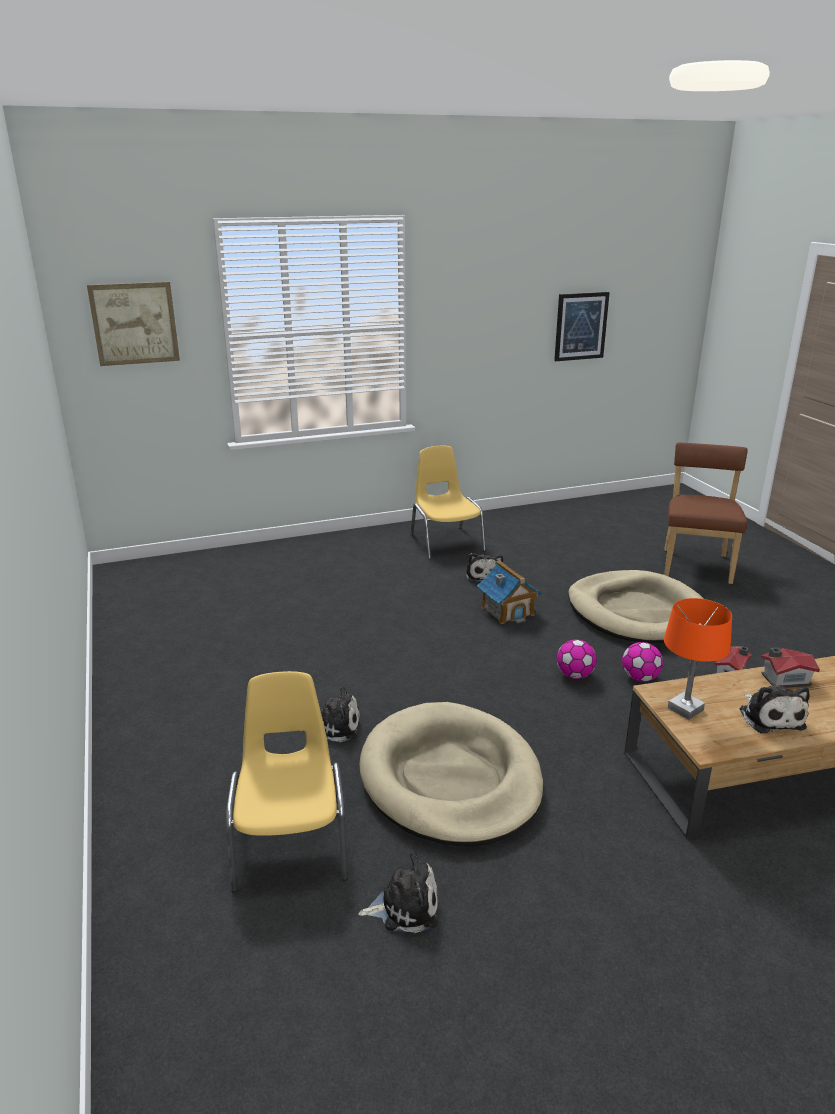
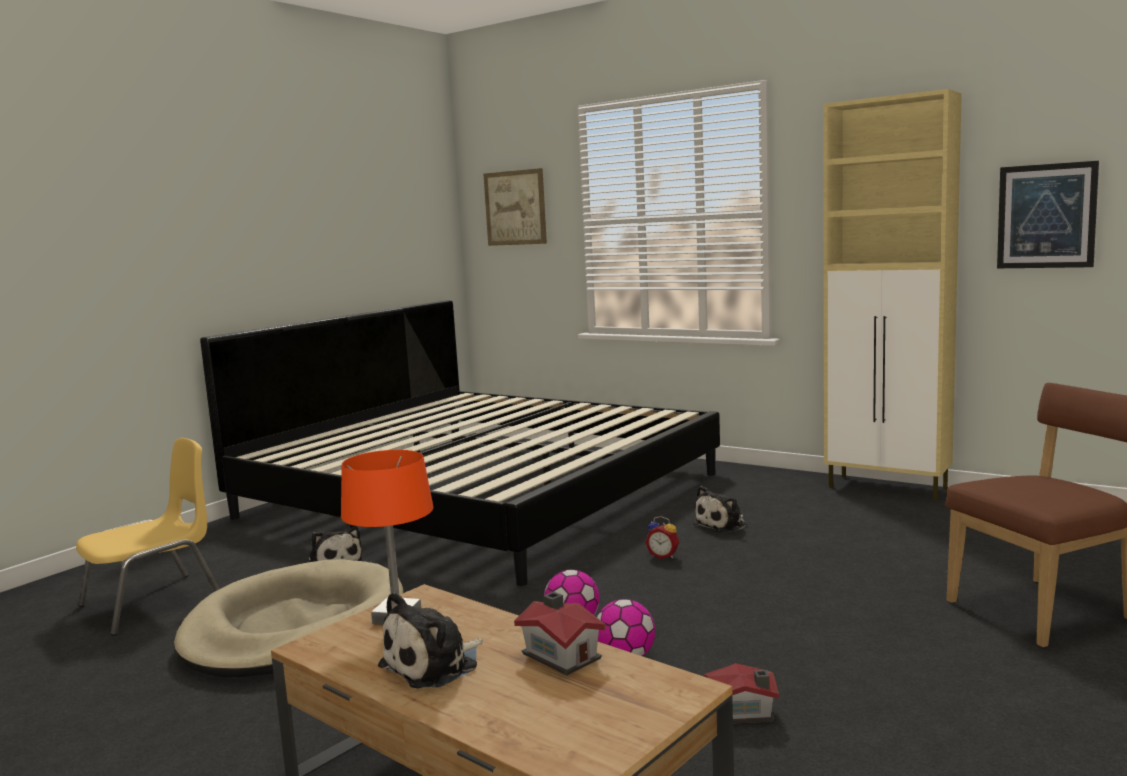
camera: 55 degrees right, 15 degrees down
(276, 620) = (480, 495): none -> bed
(405, 906) = (87, 667): plush toy -> none
(446, 542) = (762, 491): yellow chair -> none
(499, 516) = (889, 488): none -> beige cabinet
(507, 610) = (663, 556): toy house -> alarm clock
(636, 612) = (799, 613): beige dog bed -> none

